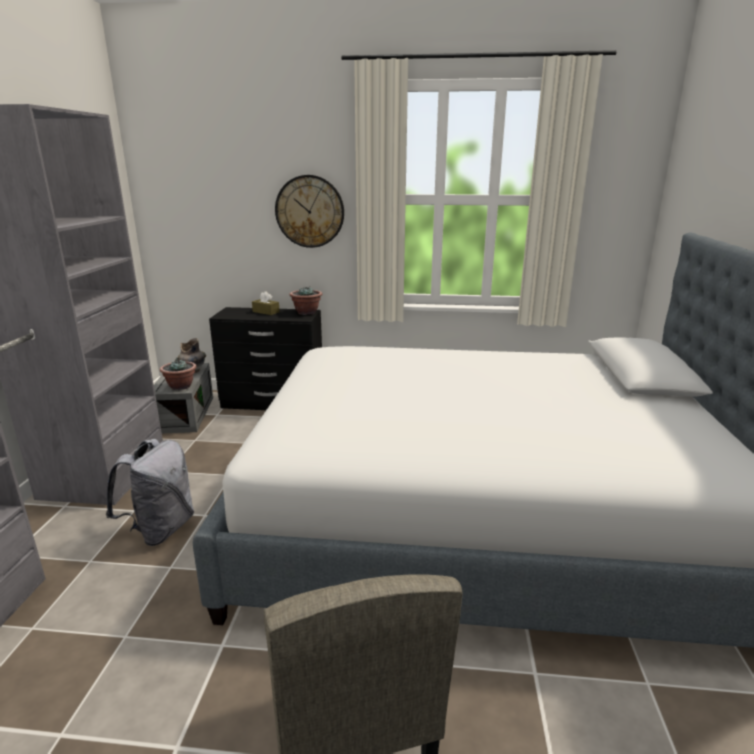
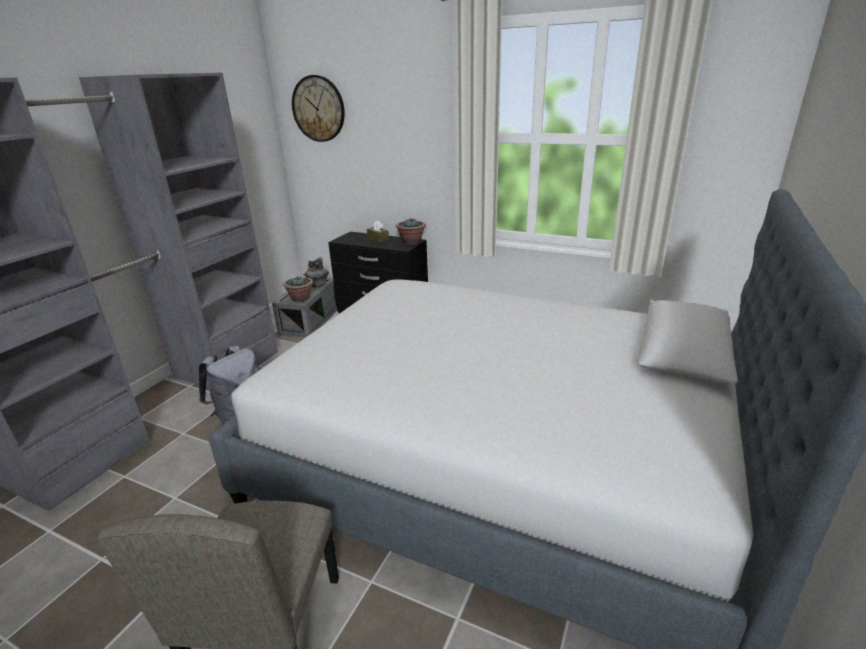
camera: 20 degrees right, 5 degrees up
(310, 211) = (417, 148): wall clock -> wall clock (318, 109)

